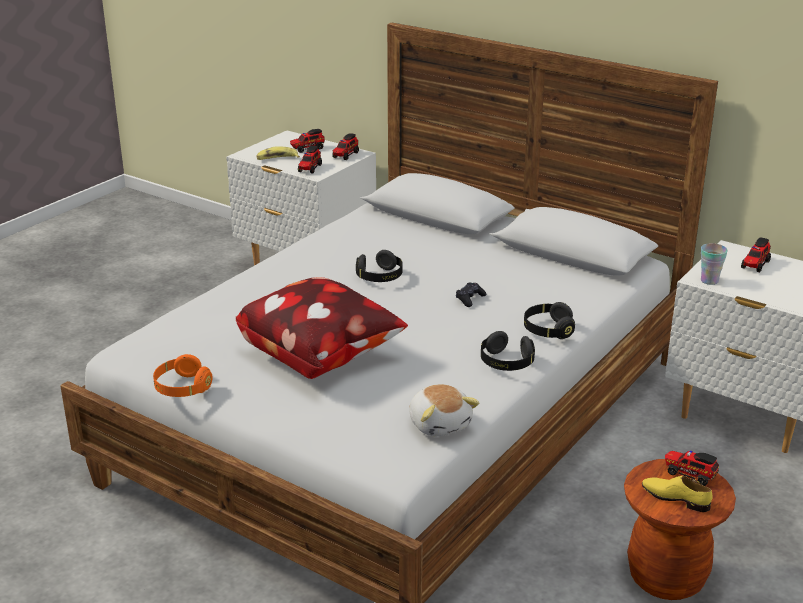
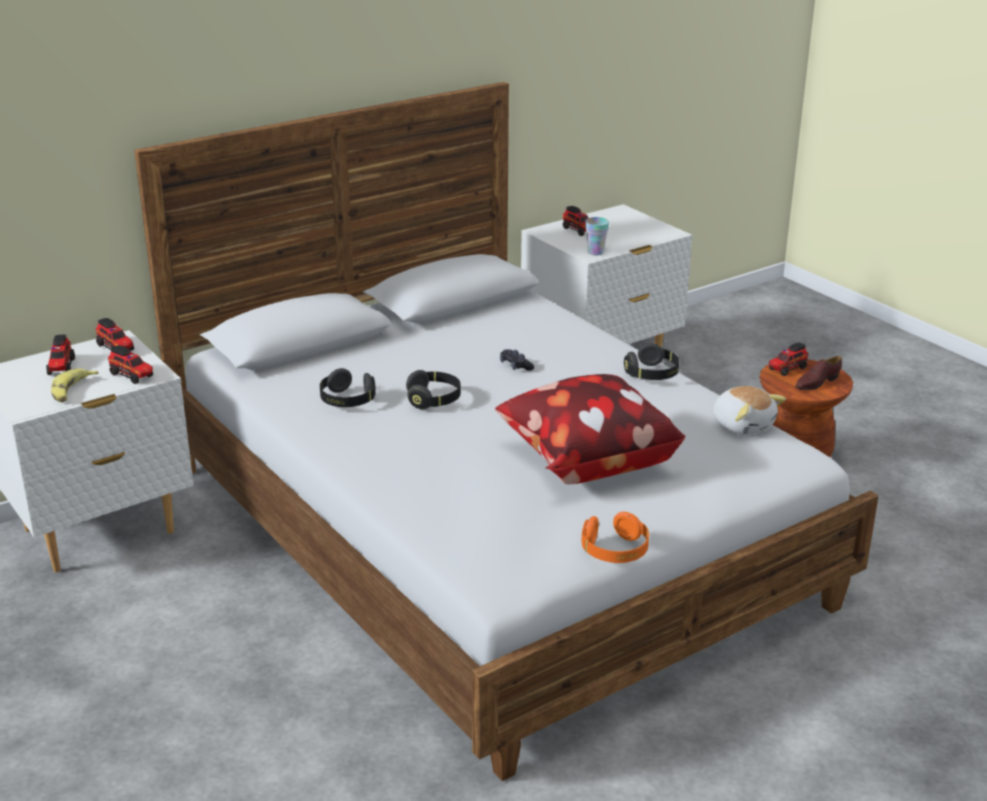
camera: 70 degrees left, 0 degrees up
(440, 424) = (743, 425): plush toy -> plush toy turned 60 degrees clockwise
(548, 330) = (603, 345): black headphones -> black headphones (347, 401)
(675, 498) = (816, 382): yellow shoe -> brown shoe

